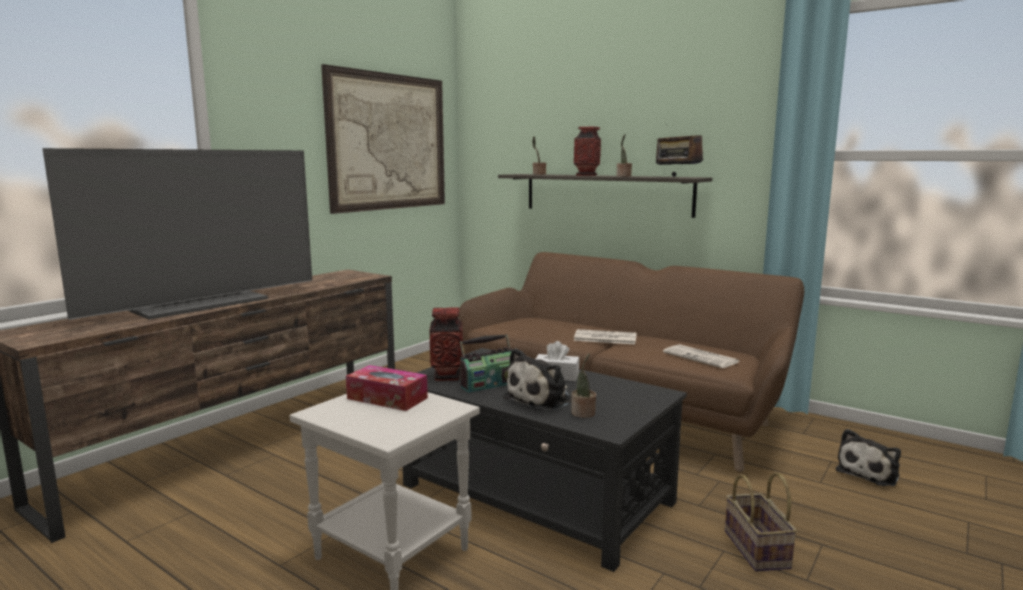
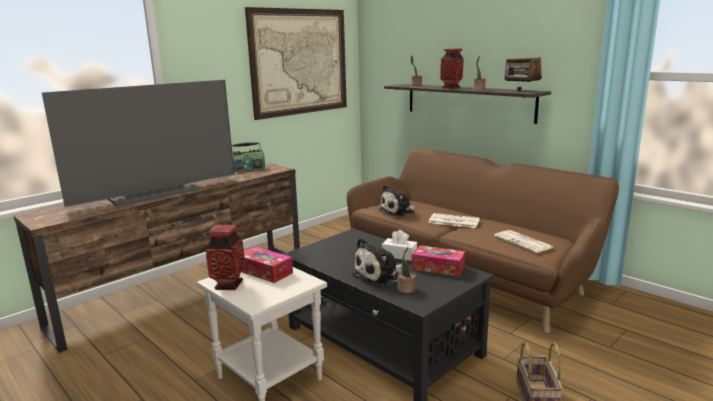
camera: 10 degrees right, 5 degrees up
(447, 376) = (319, 252): vase -> vase (228, 285)
(489, 384) = (347, 260): radio -> radio (248, 169)
(613, 387) = (438, 267): none -> tissue box
(869, 473) = (655, 341): plush toy -> plush toy (398, 211)

